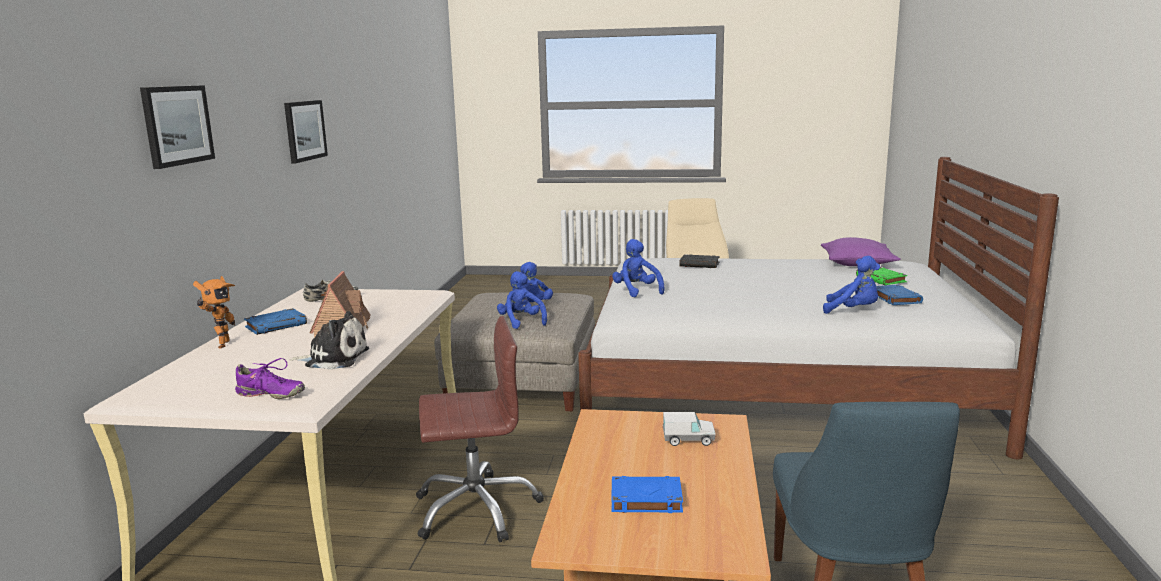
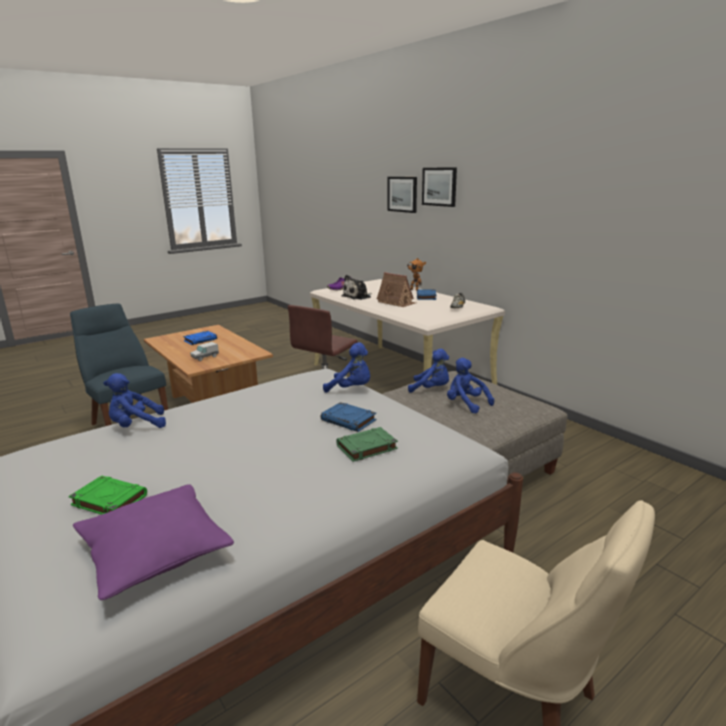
camera: 135 degrees right, 5 degrees up
(304, 130) = (549, 205): picture -> picture (402, 194)
(700, 264) = (366, 448): black book -> green book
(895, 298) = (90, 458): blue book -> blue book (349, 420)

